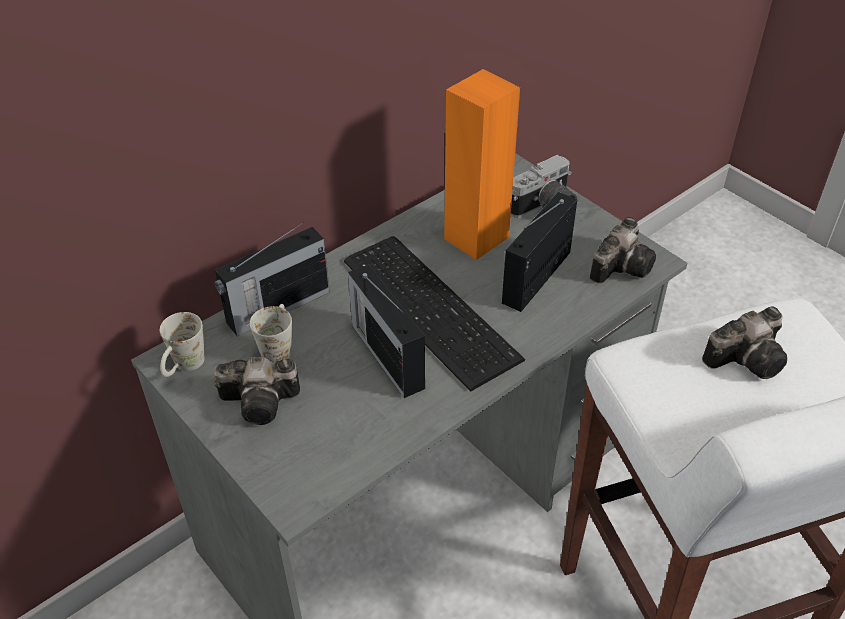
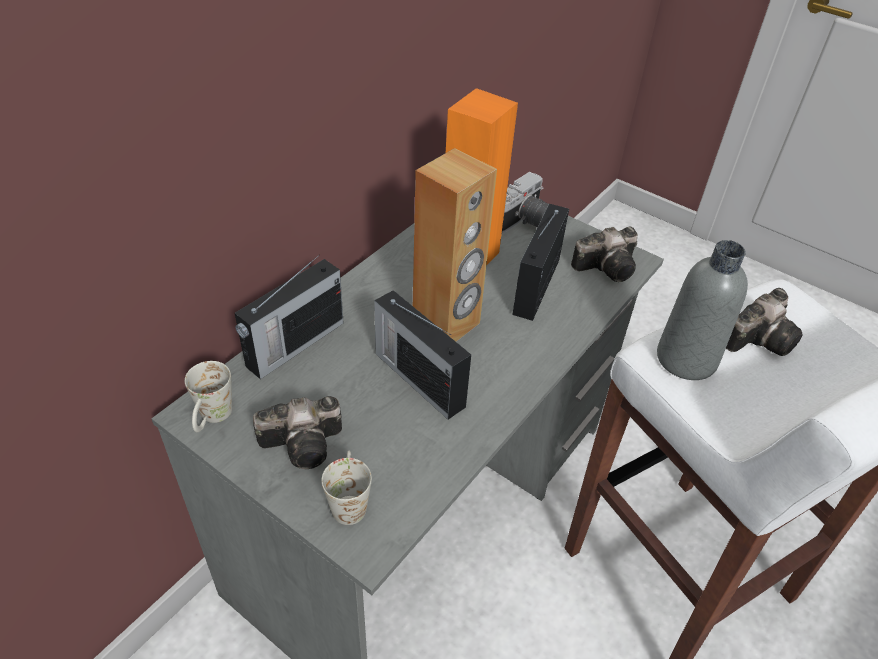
camera: 15 degrees left, 0 degrees up
(278, 347) = (307, 384): white mug -> white mug (348, 499)
(431, 305) = (446, 325): keyboard -> brown speaker
(622, 265) = (608, 267): camera -> camera turned 45 degrees clockwise
(657, 369) = (686, 359): none -> grey bottle

